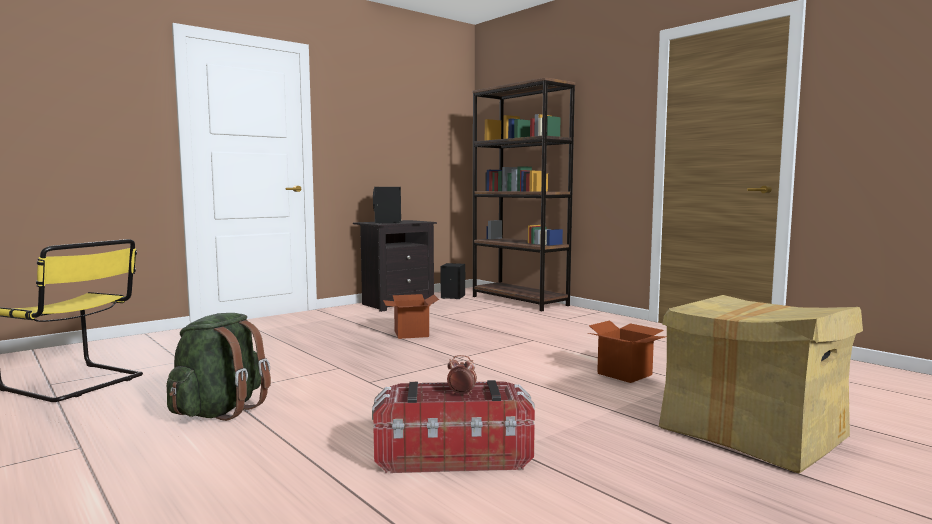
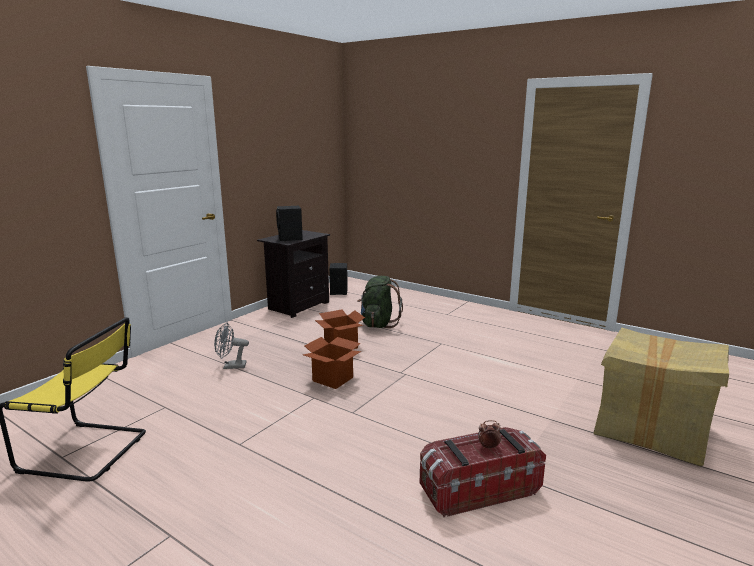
camera: 15 degrees left, 10 degrees up
(220, 410) = (256, 467): green backpack -> green backpack (378, 324)
(278, 339) = (231, 366): none -> grey fan
(519, 301) = (396, 293): brown bookcase -> none
(624, 374) = (533, 377): cardboard box -> cardboard box (332, 379)

